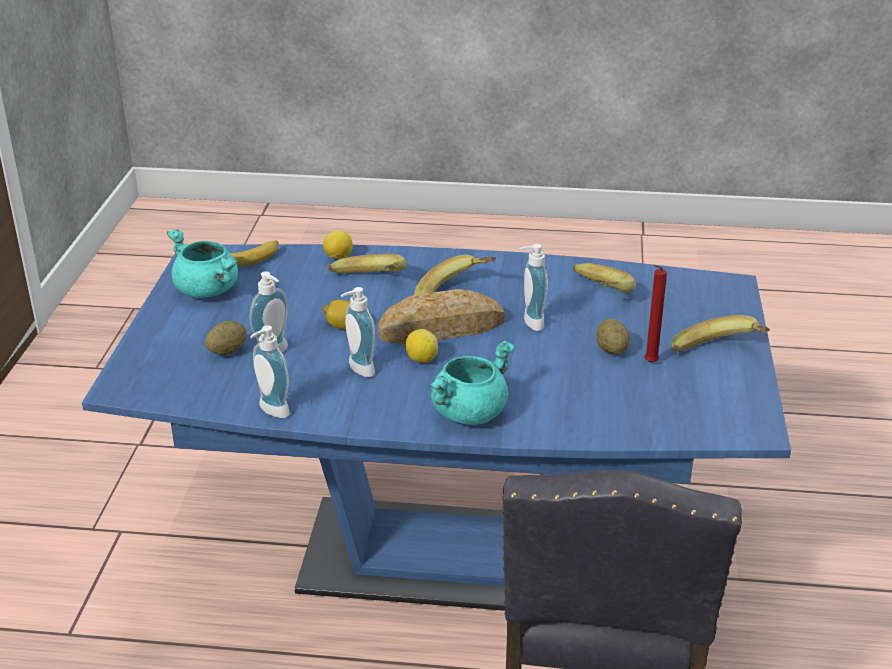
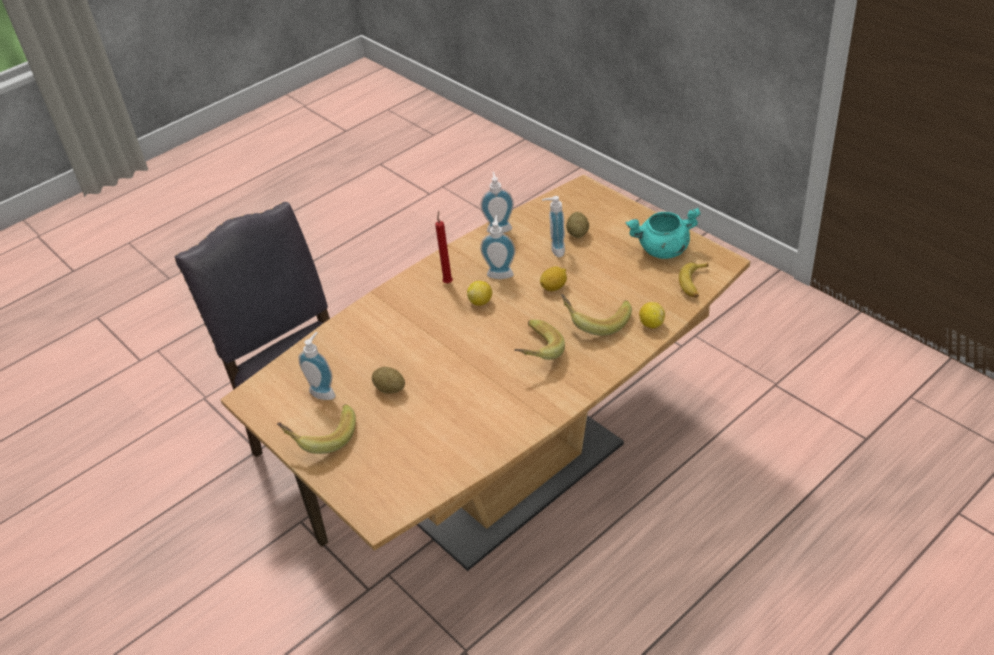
camera: 135 degrees right, 10 degrees up
(441, 328) = (503, 327): bread -> none
(445, 557) = (512, 476): blue dining table -> brown dining table
(469, 412) = (410, 295): turquoise cooking pot -> none
(529, 322) = (463, 370): soap dispenser -> soap dispenser (324, 391)
(596, 296) = (455, 425): banana -> none
(649, 363) = (356, 396): red candle -> red candle (448, 282)

